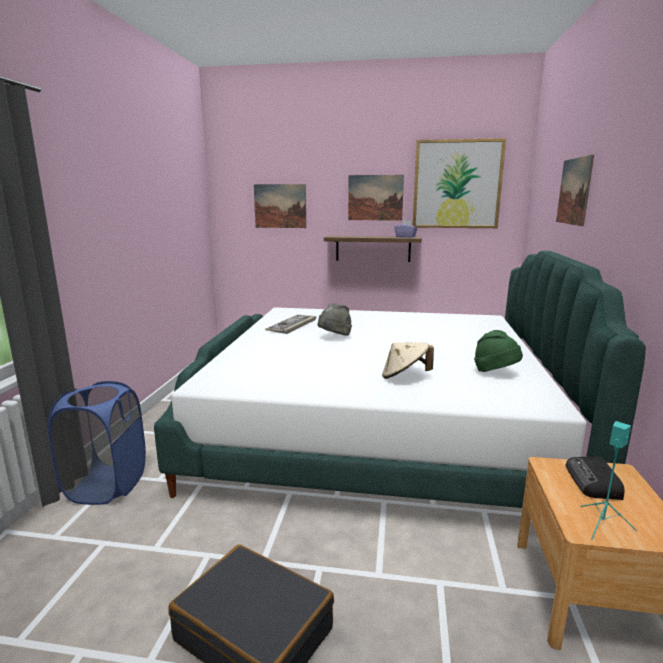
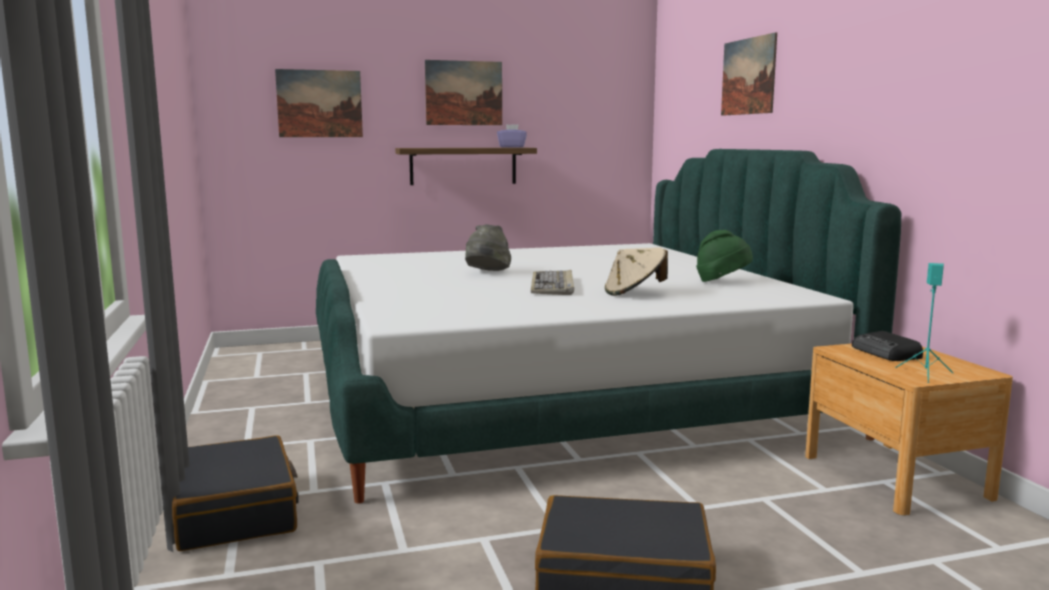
camera: 25 degrees left, 5 degrees down
(107, 485) = (236, 512): blue laundry basket -> black suitcase
(292, 326) = (406, 268): keyboard -> keyboard (553, 286)
(457, 184) = (570, 77): picture -> none

